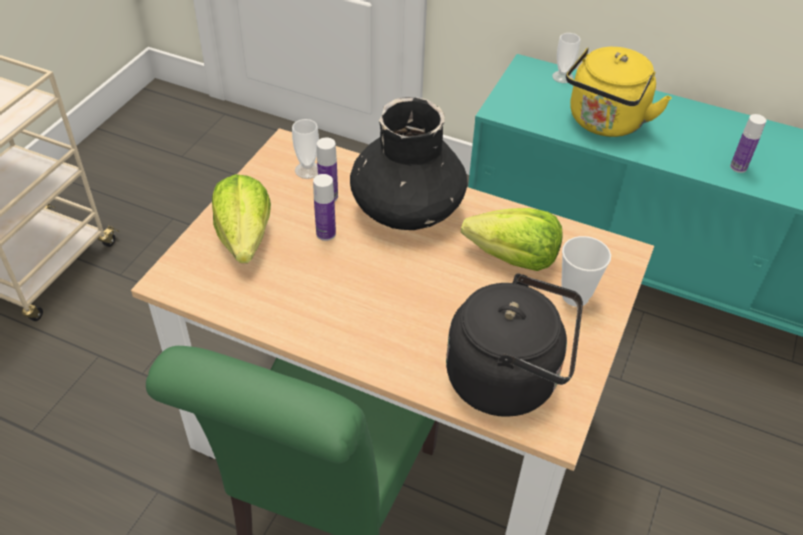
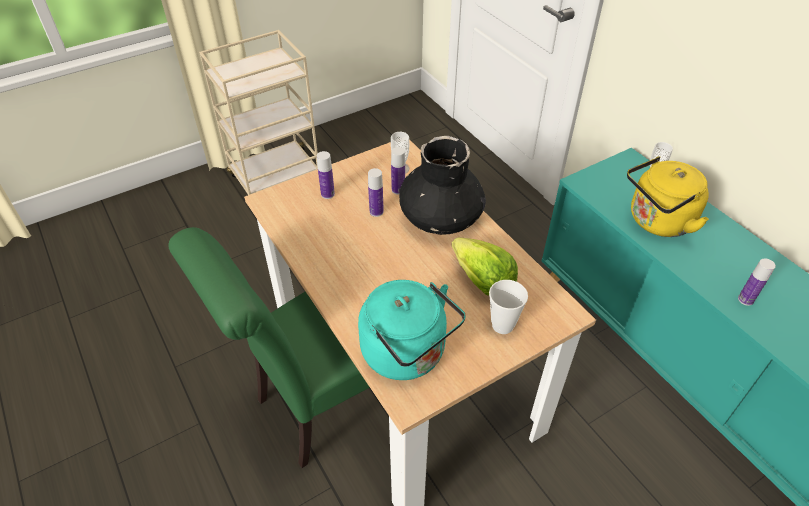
camera: 35 degrees right, 0 degrees up
(245, 238) = (327, 194): lettuce -> bottle
(509, 379) = (408, 354): black kettle -> turquoise kettle

